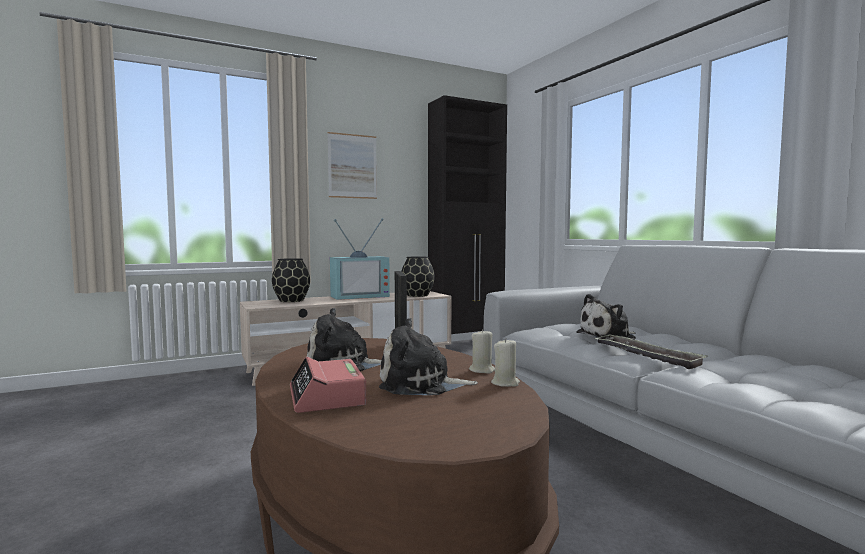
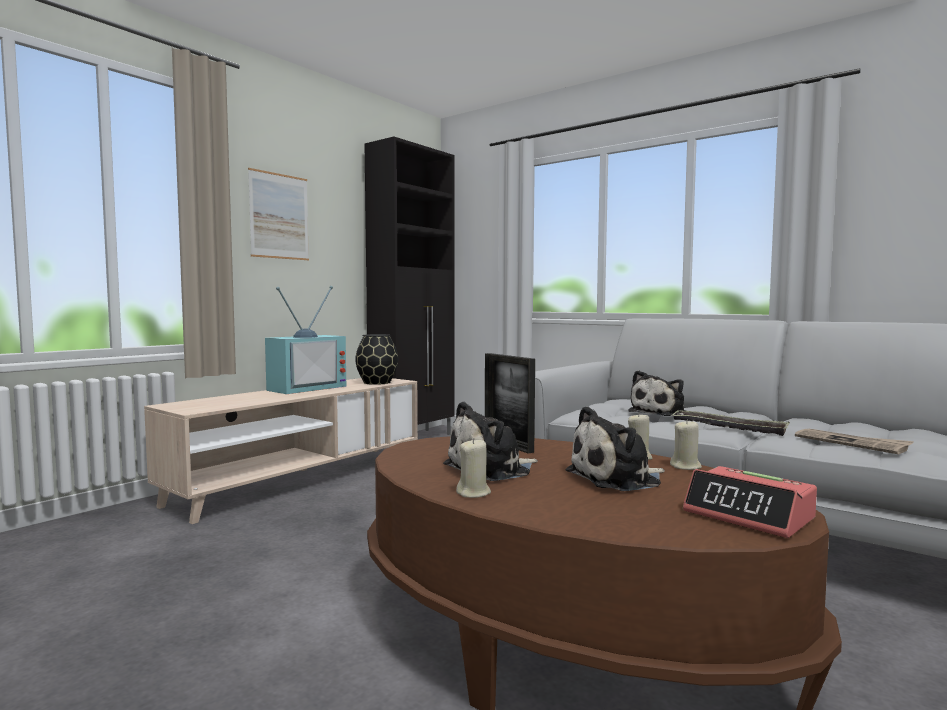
camera: 25 degrees left, 0 degrees up
(291, 300) = (223, 399): black vase -> none
(291, 379) = (473, 493): none -> beige candle
(326, 397) = (559, 505): alarm clock -> alarm clock (749, 515)
(756, 385) = (851, 443): none -> newspaper

